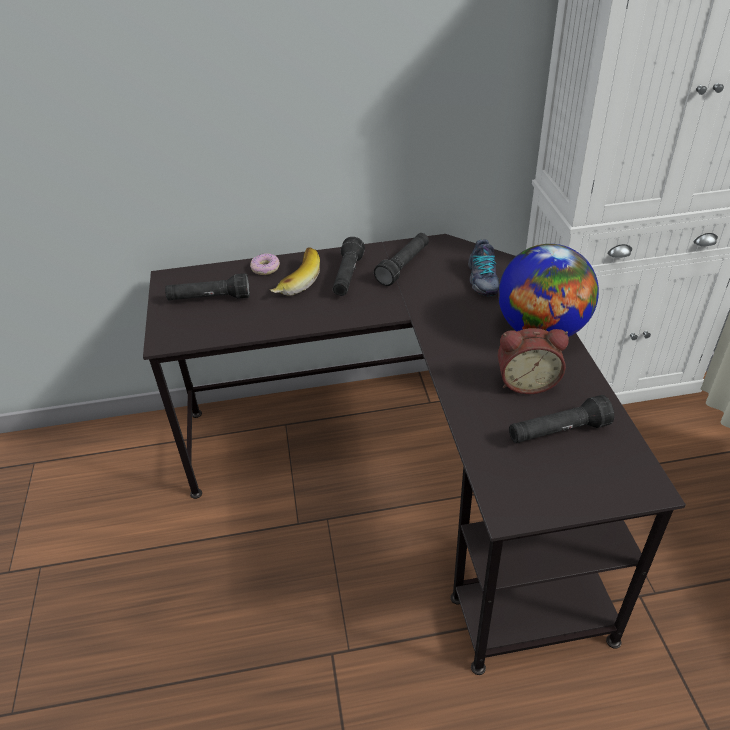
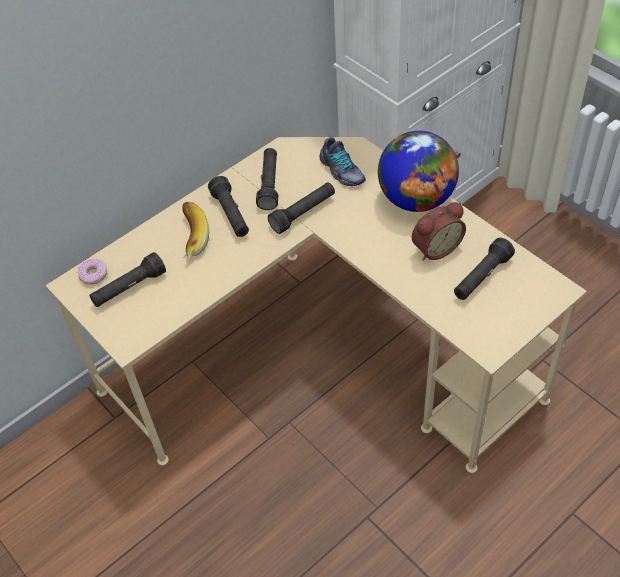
camera: 30 degrees left, 10 degrees up
(265, 268) = (152, 237): donut -> donut (93, 274)
(403, 472) = (321, 353): black desk -> beige desk
(414, 300) = (303, 213): none -> black flashlight

